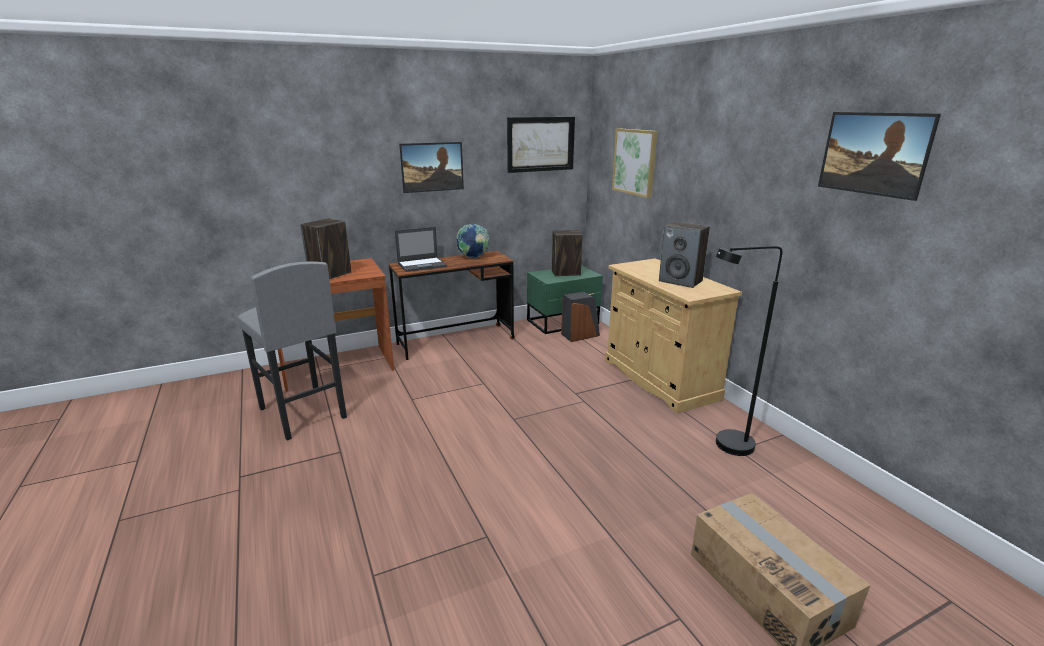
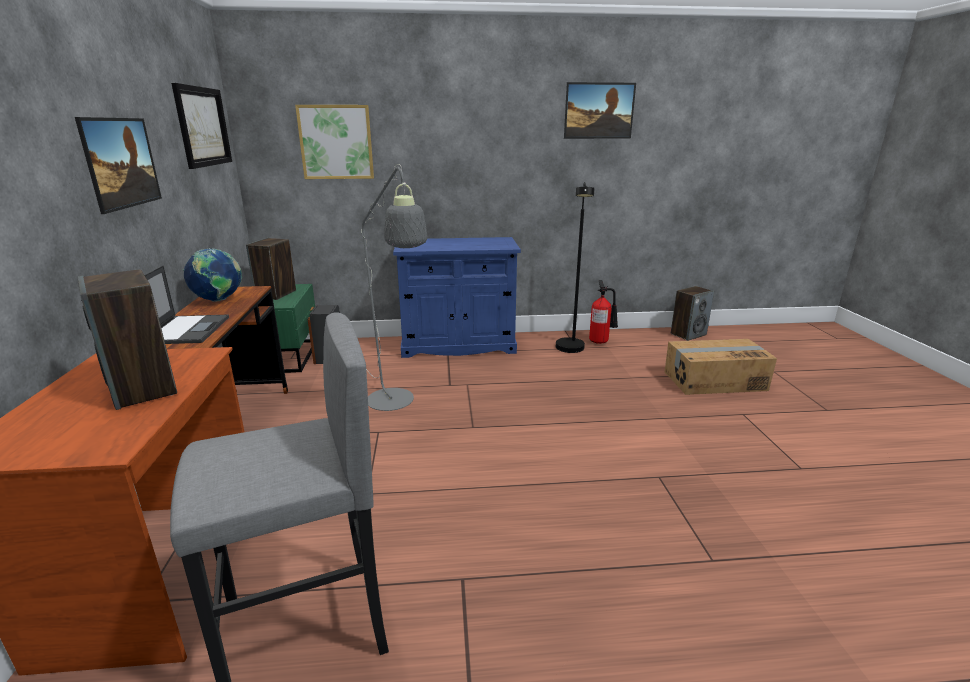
camera: 70 degrees left, 0 degrees up
(525, 379) = (395, 404): none -> grey floor lamp
(659, 379) = (458, 345): beige cabinet -> blue cabinet
(681, 281) = (471, 243): speaker -> speaker (688, 334)
(783, 467) = (601, 341): none -> fire extinguisher

